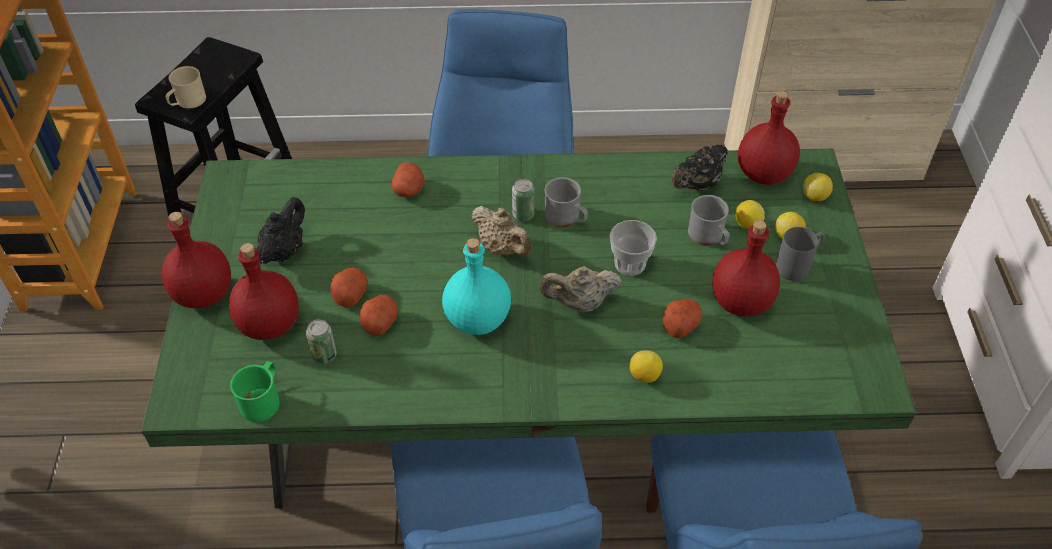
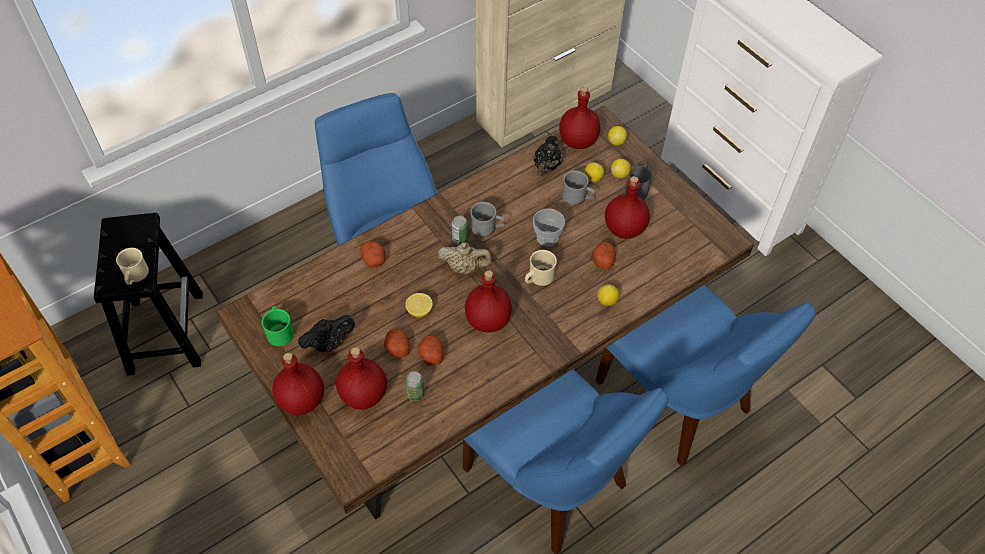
camera: 35 degrees left, 5 degrees up
(263, 399) = (402, 442): green mug -> green mug (279, 331)
(284, 250) = (329, 343): black teapot -> black teapot turned 75 degrees clockwise
(409, 268) = (419, 311): none -> lemon
(476, 320) = (487, 321): turquoise bottle -> red bottle
(524, 425) = (489, 375): green dining table -> brown dining table
(579, 304) = (538, 278): beige teapot -> beige mug

